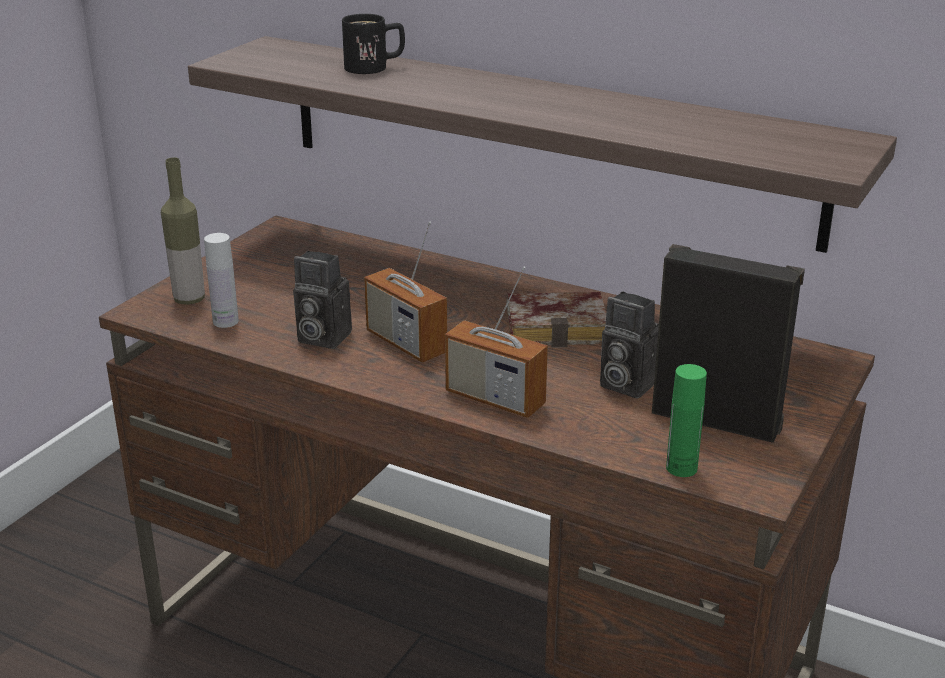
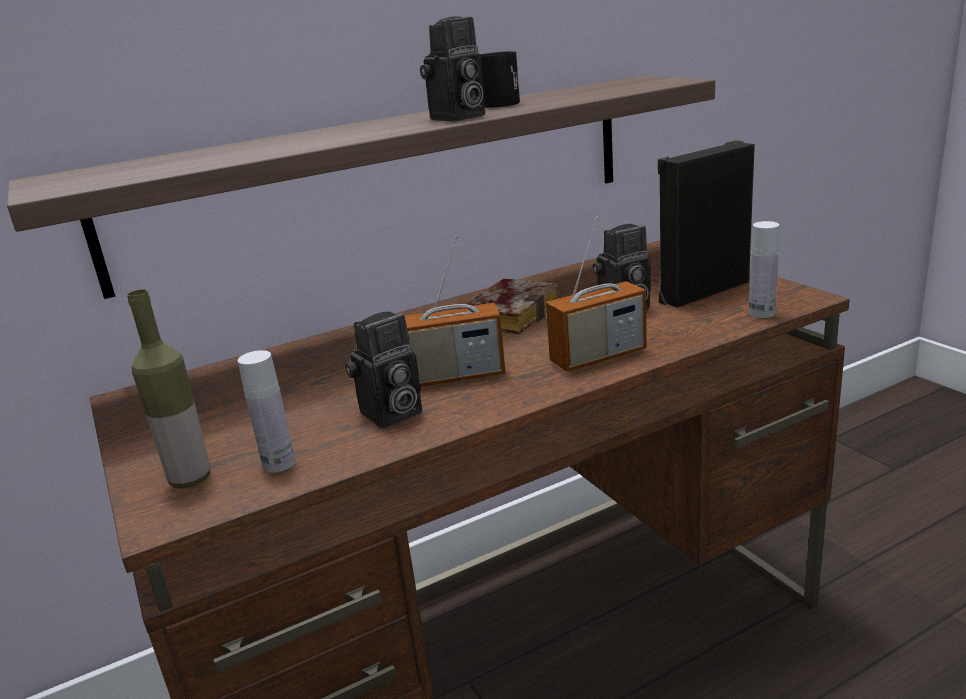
camera: 55 degrees left, 5 degrees down
(375, 67) = (223, 150): black mug -> black mug (502, 102)
(546, 113) = (457, 117): none -> camera
(681, 468) = (761, 313): green bottle -> white bottle

